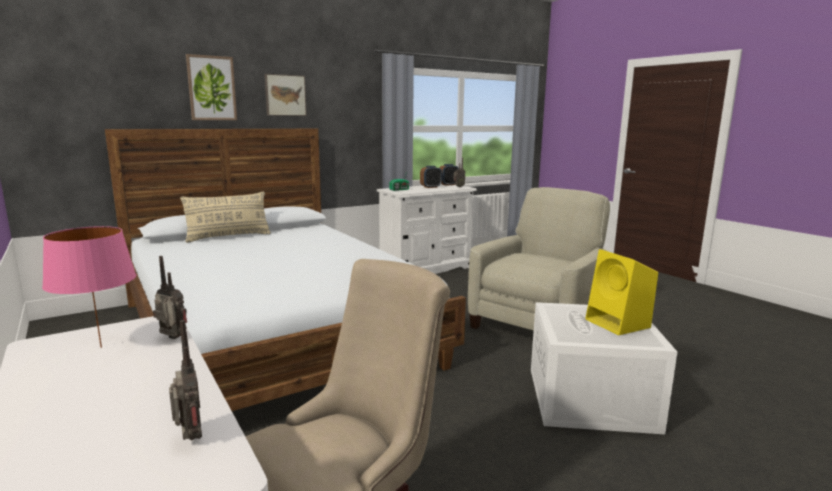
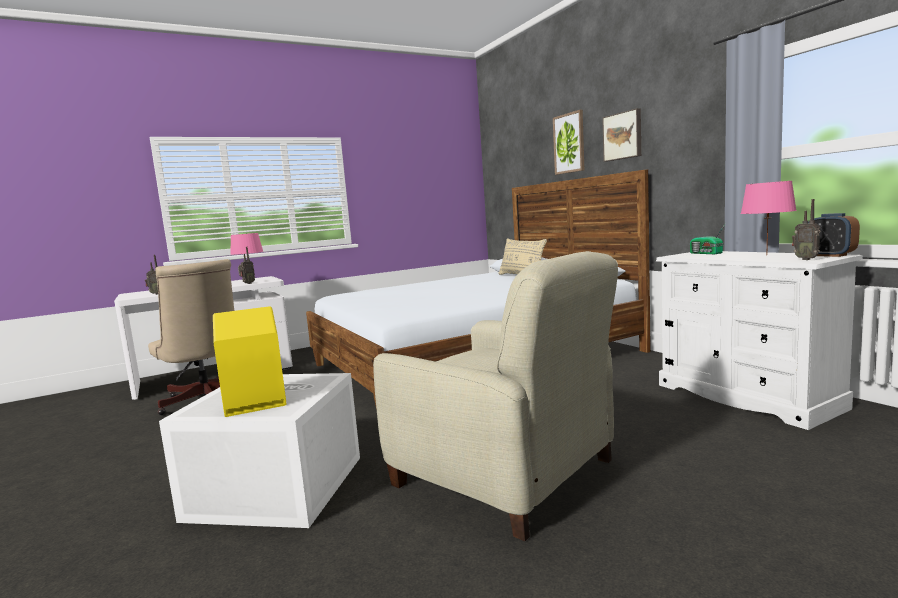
camera: 95 degrees right, 5 degrees down
(430, 187) = (767, 255): alarm clock -> pink table lamp

